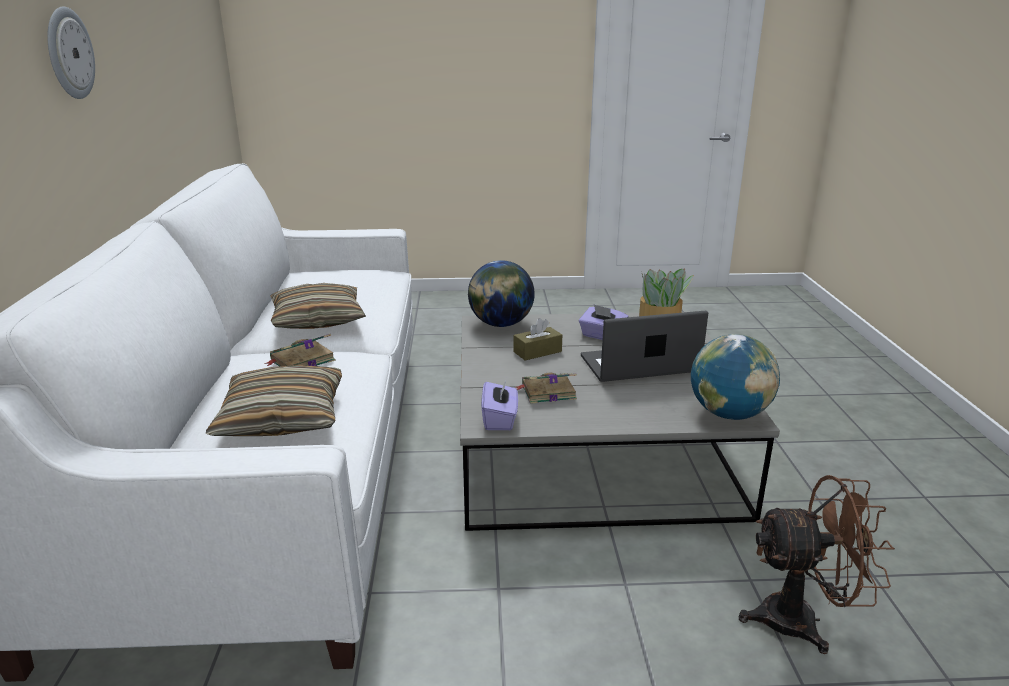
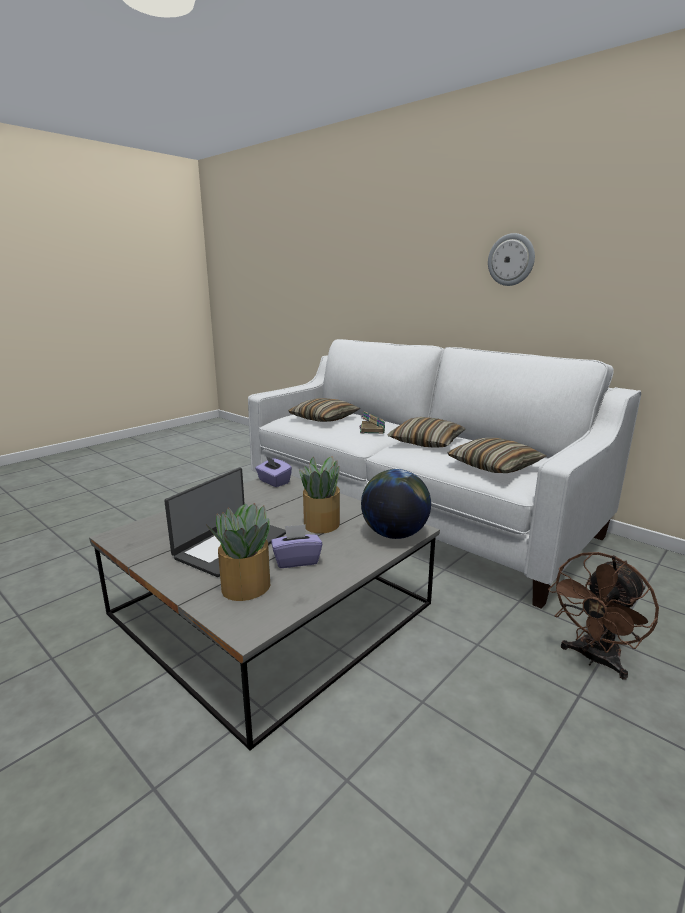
camera: 135 degrees right, 5 degrees down
(360, 280) = (494, 466): none -> pillow
(537, 352) = (322, 523): brown tissue box -> potted plant
(547, 392) = (271, 502): book -> none
(729, 414) = (132, 533): globe -> none
(802, 620) = (74, 572): brown fan -> brown fan (594, 659)

